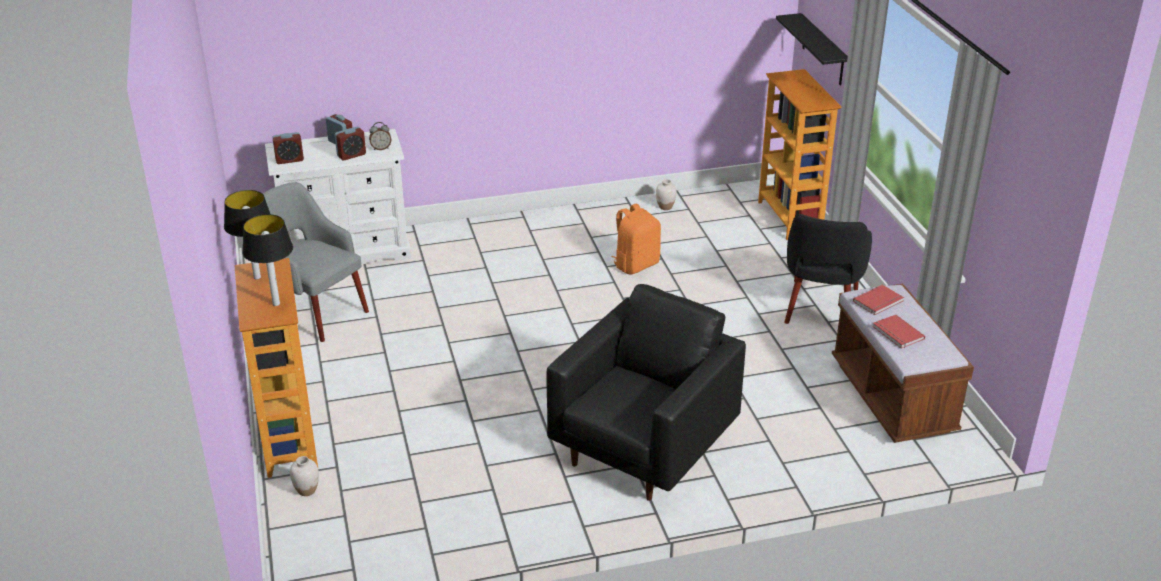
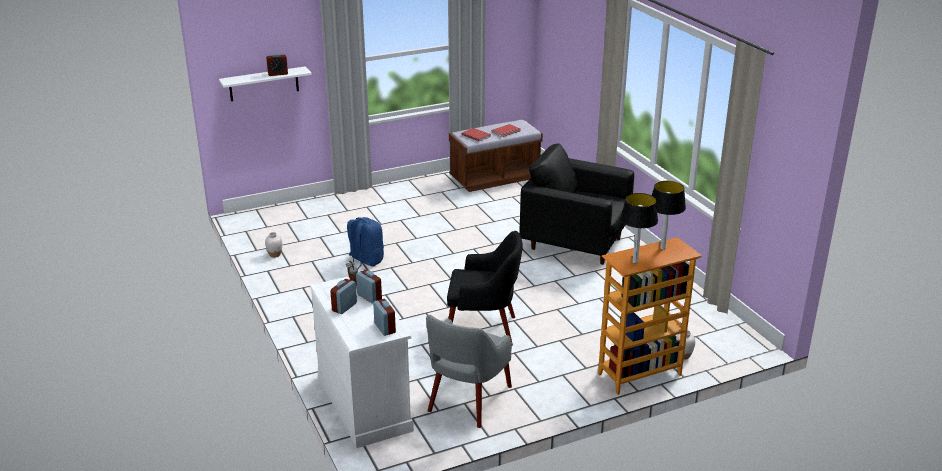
camera: 100 degrees left, 5 degrees down
(636, 264) = (365, 260): orange backpack -> blue backpack
(790, 218) = (291, 208): bookcase -> none
(816, 42) = (278, 74): none -> alarm clock
(820, 307) = (407, 197): black armchair -> black armchair (483, 329)
(823, 50) = (264, 84): black shelf -> white shelf

